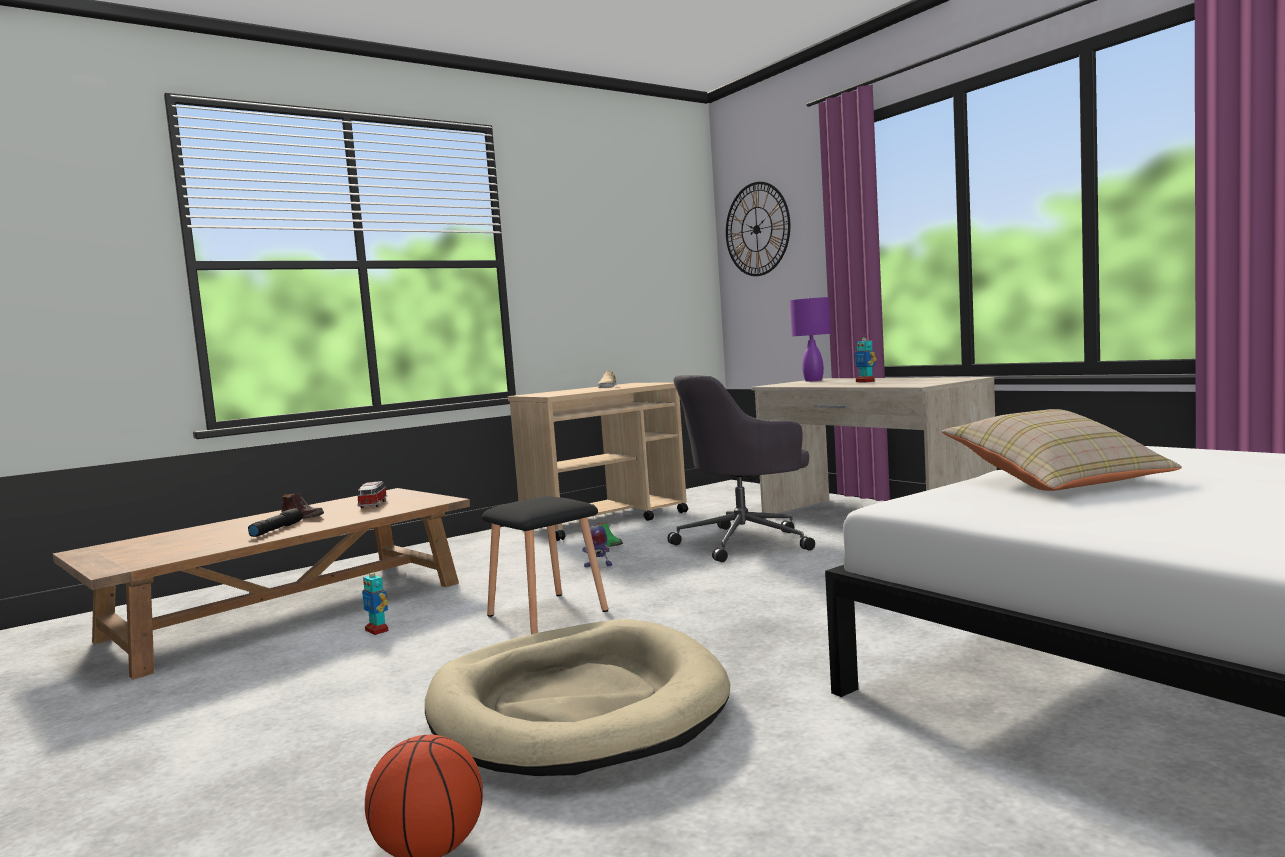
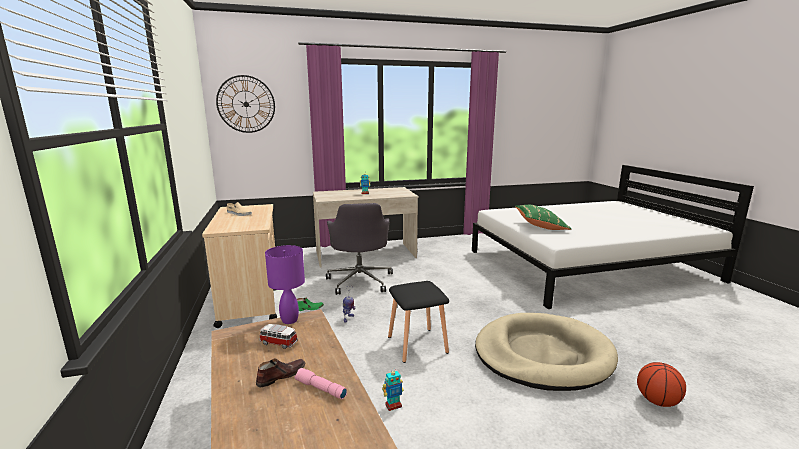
camera: 70 degrees left, 10 degrees up
(276, 530) = (320, 389): black flashlight -> pink flashlight
(813, 380) = (324, 194): purple table lamp -> purple table lamp (289, 320)
(1055, 482) = (540, 226): beige pillow -> green pillow

